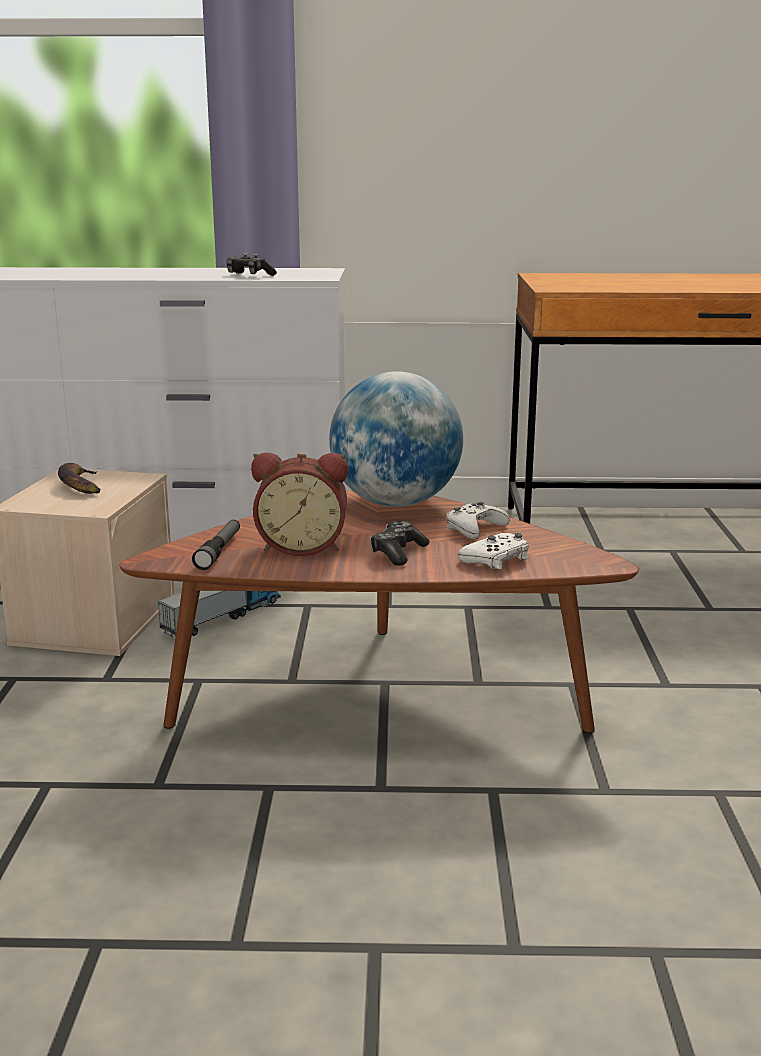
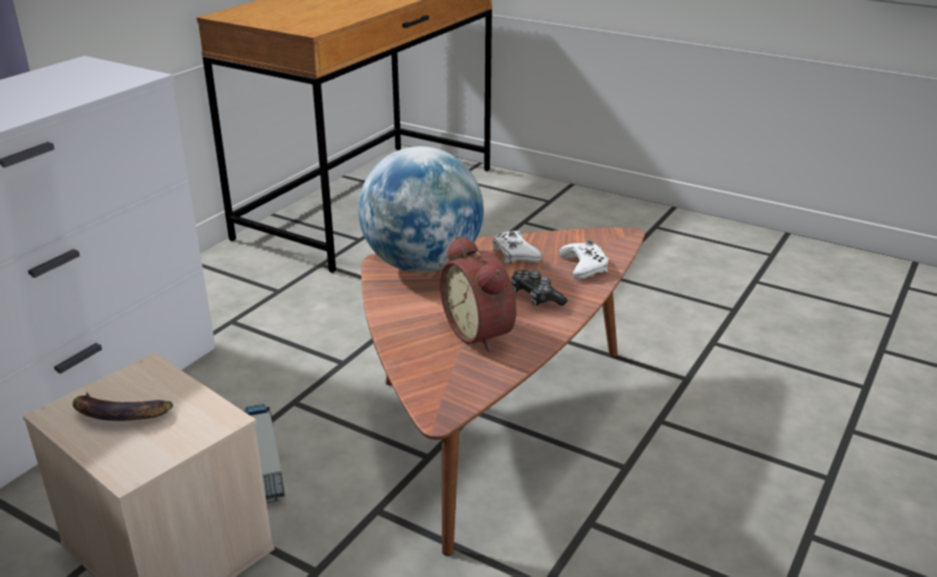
camera: 60 degrees left, 10 degrees up
(219, 551) = (453, 373): flashlight -> none
(249, 275) = (53, 95): game controller -> none
(302, 547) = (481, 332): alarm clock -> alarm clock turned 120 degrees clockwise

